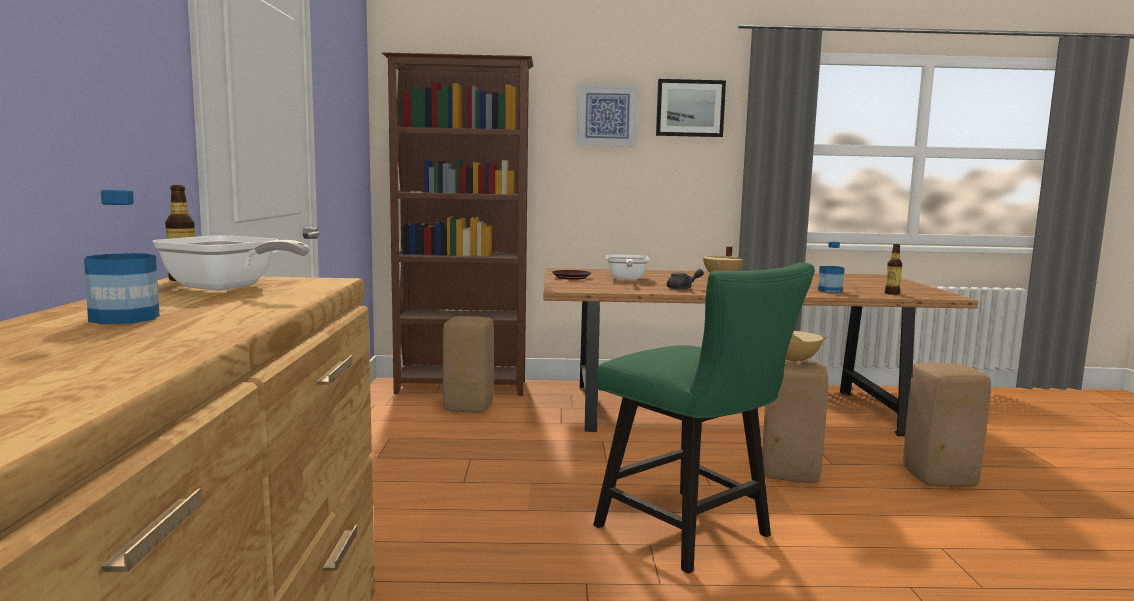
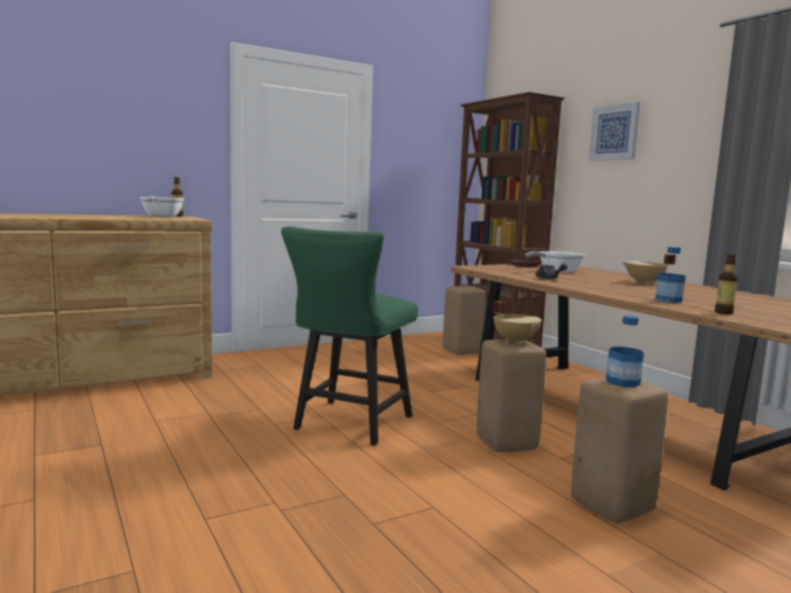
camera: 60 degrees right, 0 degrees up
(124, 318) = (86, 215): bottle -> bottle (623, 382)
(690, 108) = (683, 117): picture -> none

